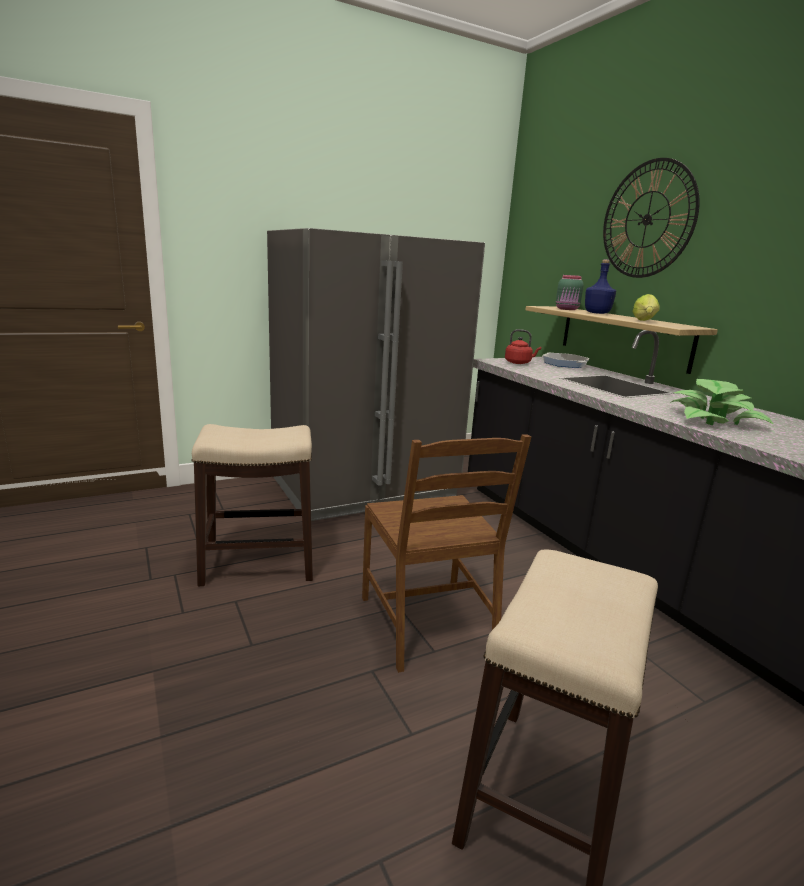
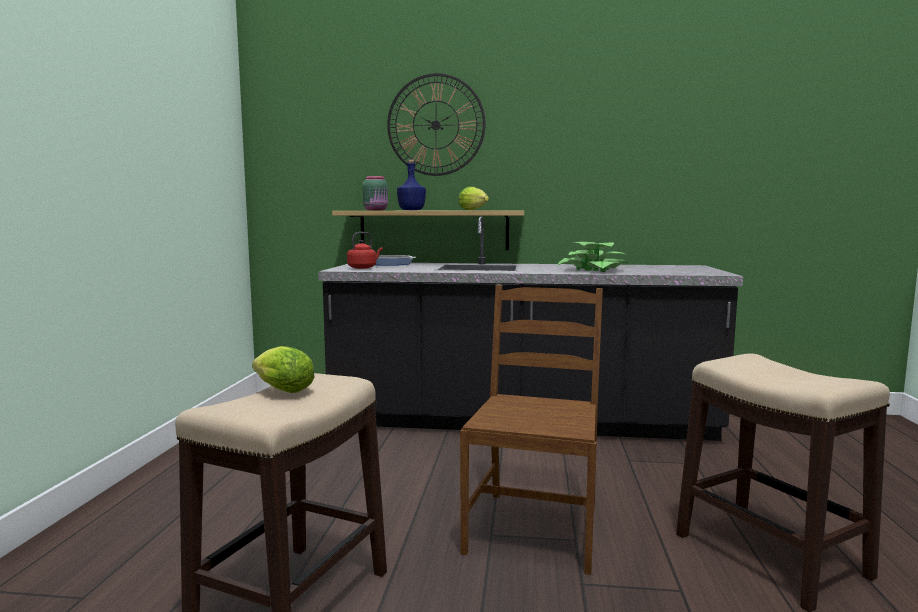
camera: 55 degrees left, 10 degrees down
(264, 431) = (280, 390): none -> lettuce
(364, 487) = (224, 475): grey fridge -> none
(429, 624) = (534, 528): brown chair -> brown chair turned 90 degrees counterclockwise

